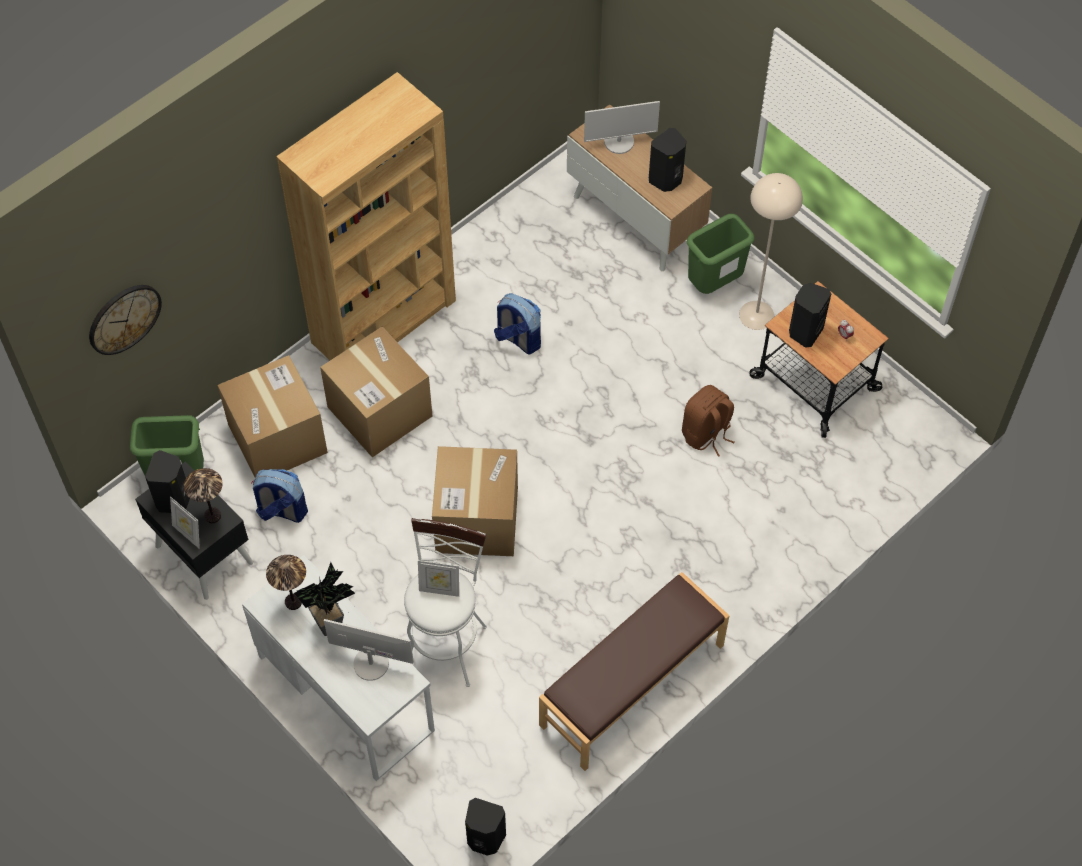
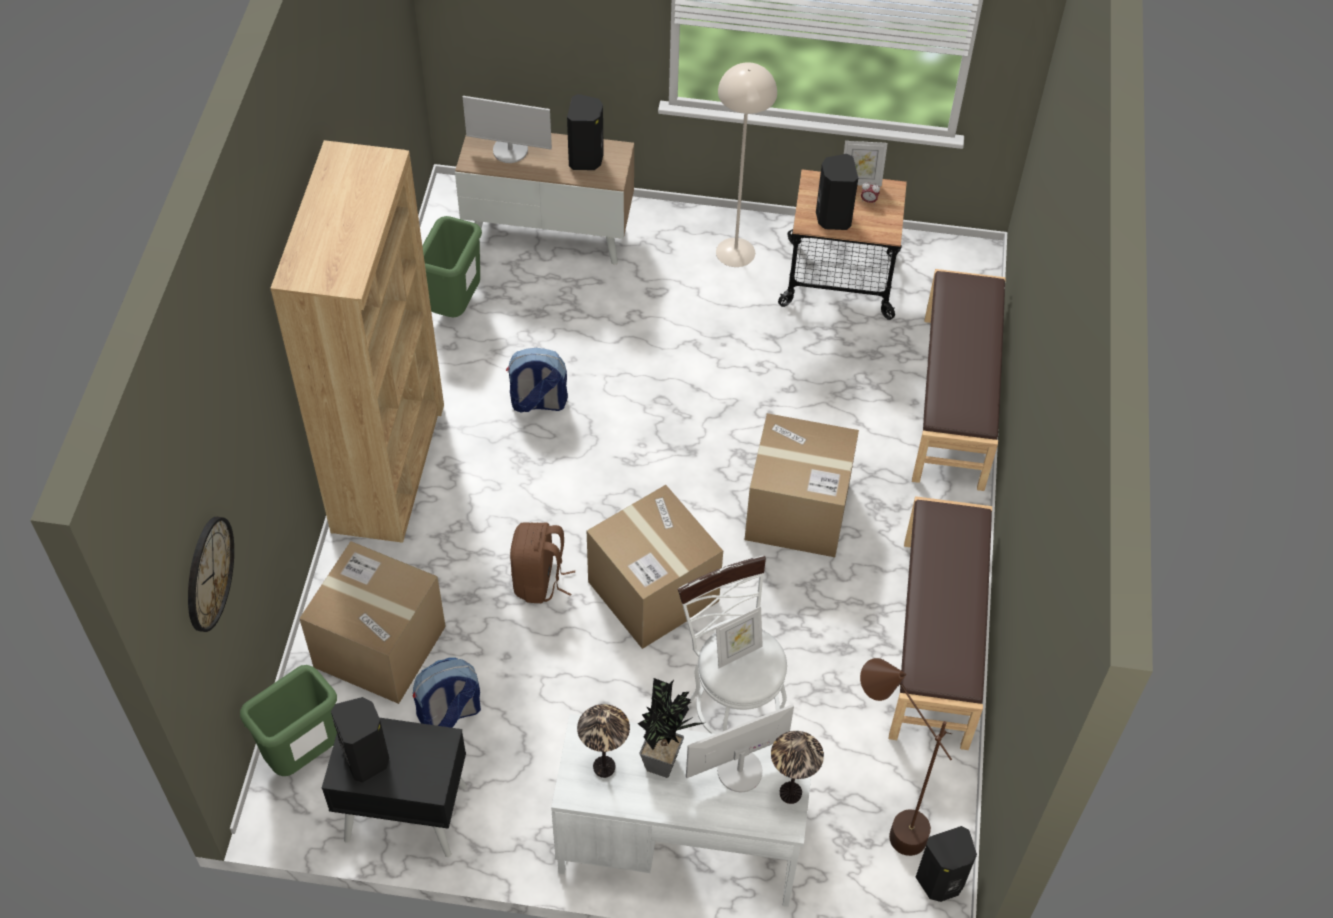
camera: 40 degrees left, 5 degrees down
(188, 534) = (415, 783): picture frame -> picture frame (860, 182)
(212, 515) = (424, 746): table lamp -> table lamp (790, 793)
(379, 411) = (463, 553): cardboard box -> cardboard box (797, 511)
(483, 772) = (880, 820): none -> brown floor lamp
(619, 142) = (510, 150): monitor -> monitor turned 60 degrees clockwise
(706, 434) = (789, 379): brown backpack -> brown backpack (539, 581)
(714, 283) = (672, 247): green trash can -> green trash can (454, 305)
(812, 529) = (954, 402): none -> brown bench

